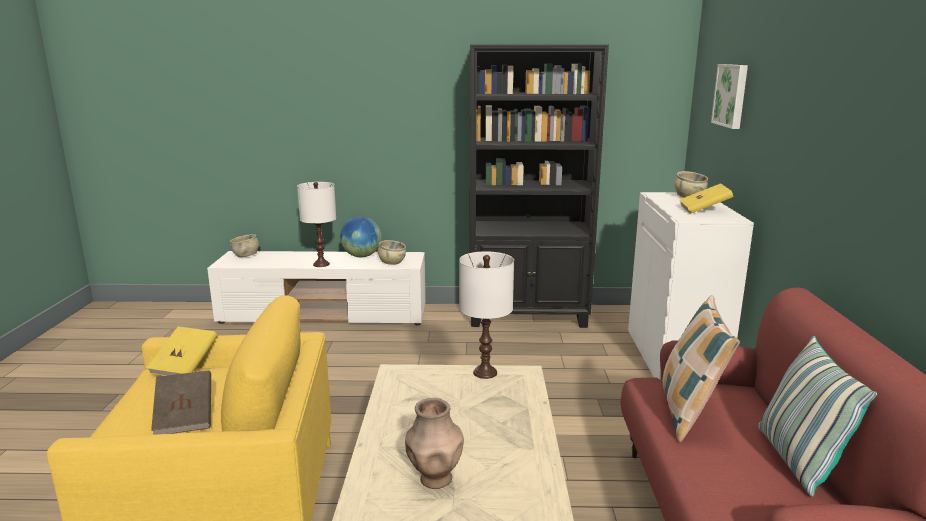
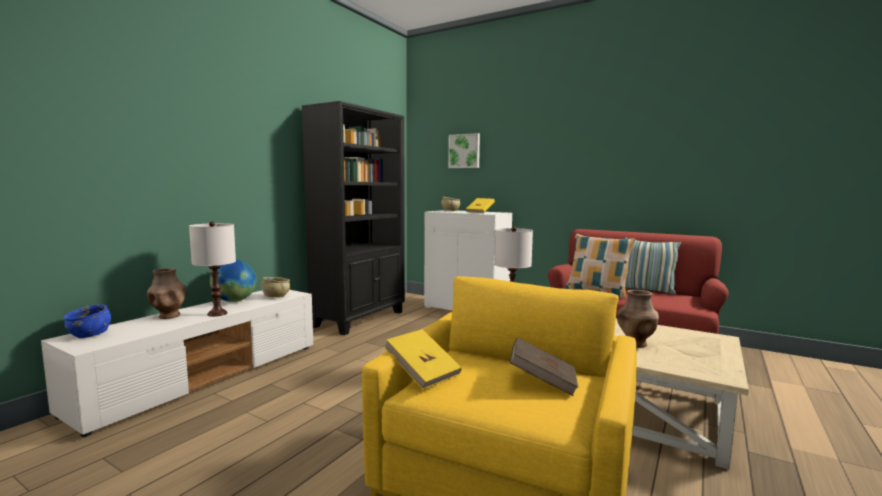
camera: 60 degrees left, 10 degrees down
(246, 255) = (90, 334): beige bowl -> blue bowl
(301, 256) = (168, 316): none -> brown vase

